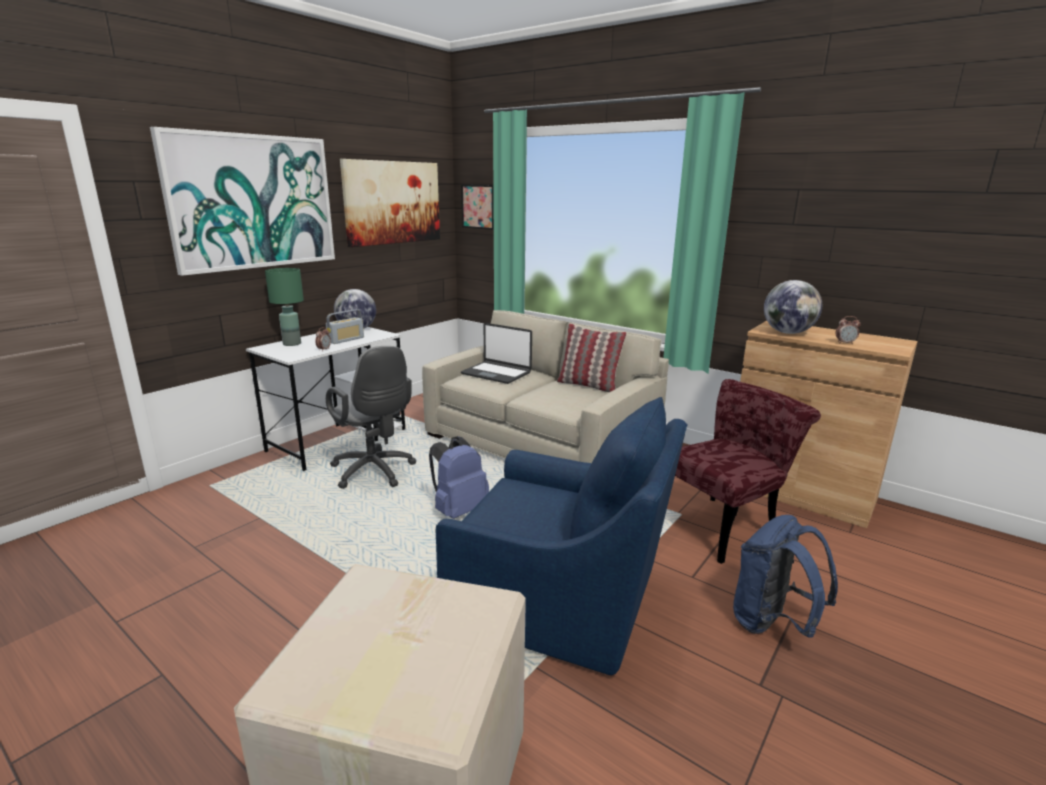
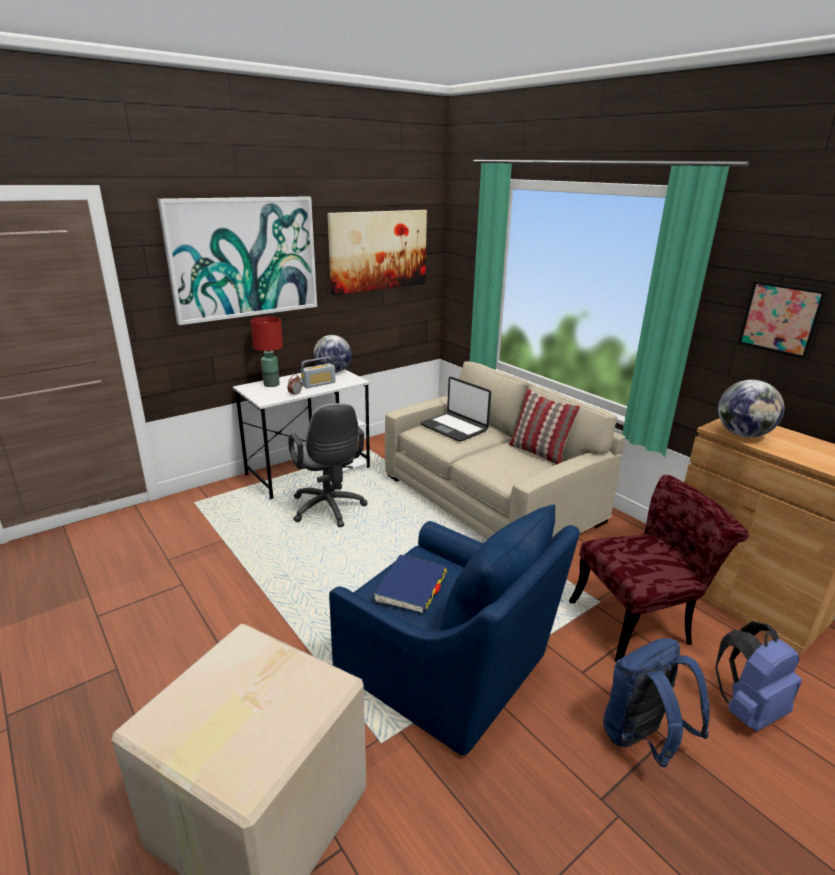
camera: 15 degrees right, 5 degrees up
(291, 344) = (271, 384): green table lamp -> red table lamp
(458, 510) = (388, 560): blue backpack -> blue backpack (747, 709)
(478, 206) = (464, 254): picture -> picture (780, 318)
(518, 511) = (411, 586): none -> blue book
(845, 343) = (800, 458): alarm clock -> none

